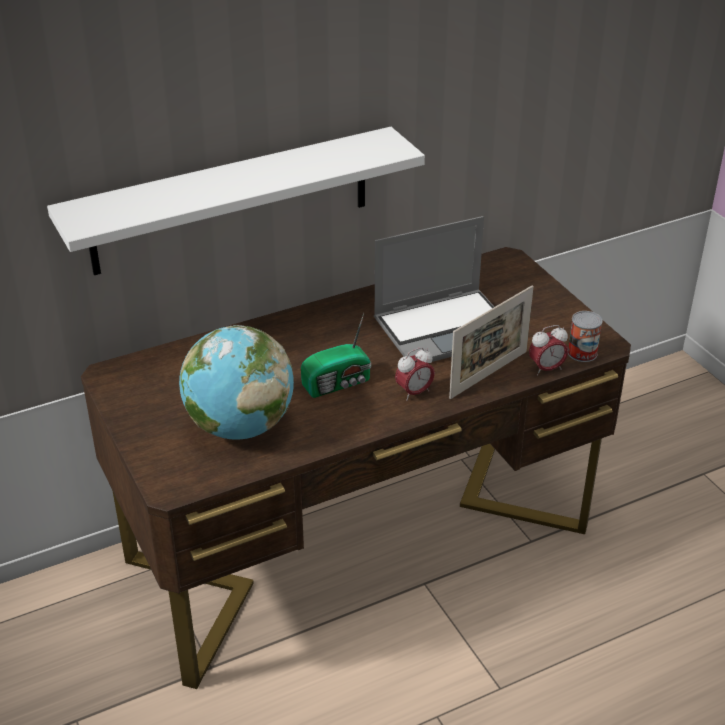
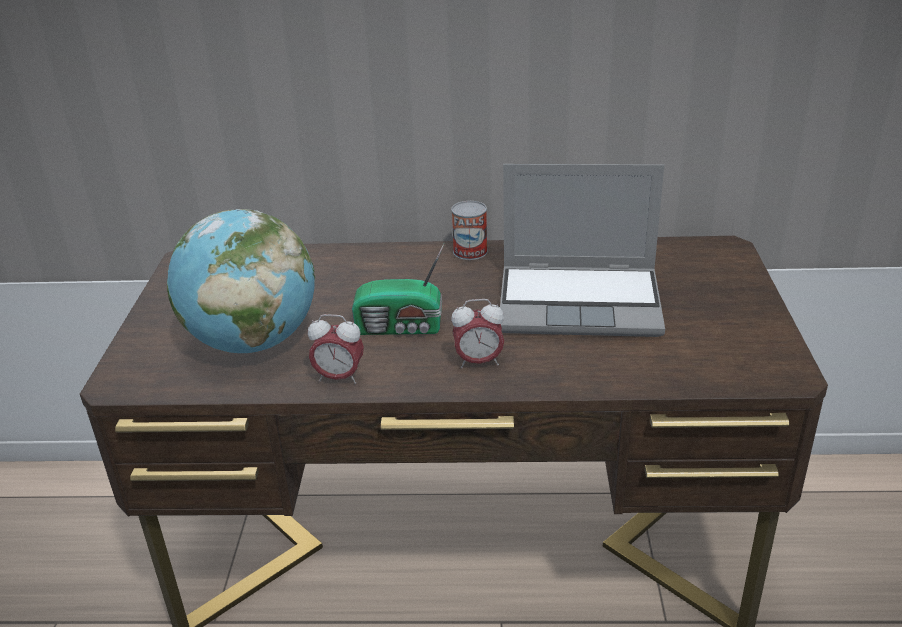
camera: 30 degrees right, 5 degrees down
(231, 201) = (354, 88): white shelf -> none
(488, 374) = (591, 367): picture frame -> none
(546, 369) = (676, 382): alarm clock -> alarm clock (339, 377)
(582, 353) = (744, 376): can -> can (470, 251)

